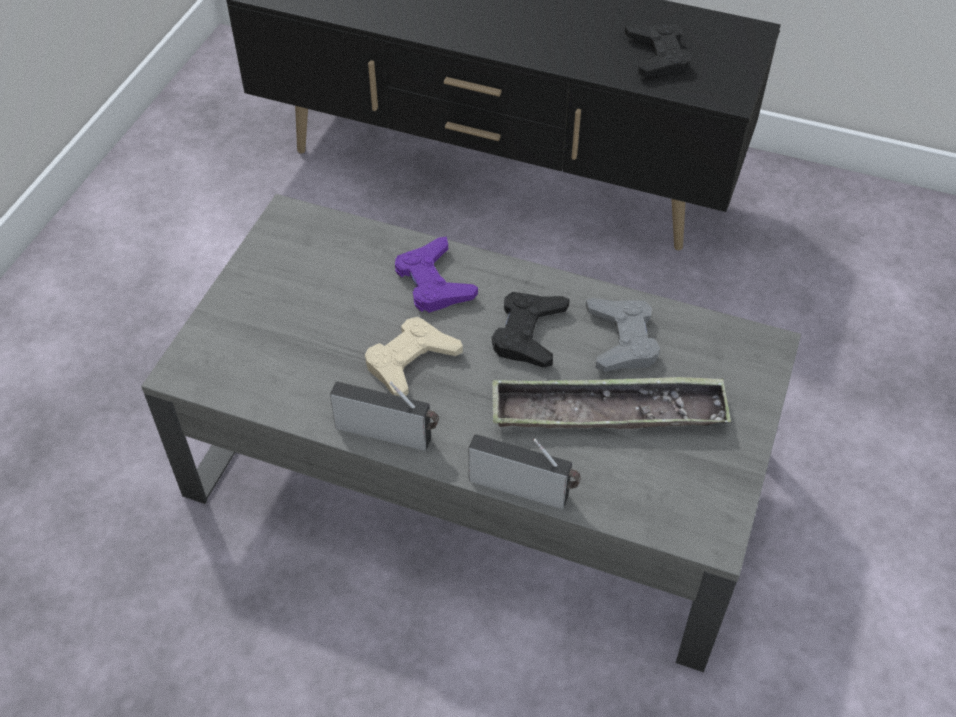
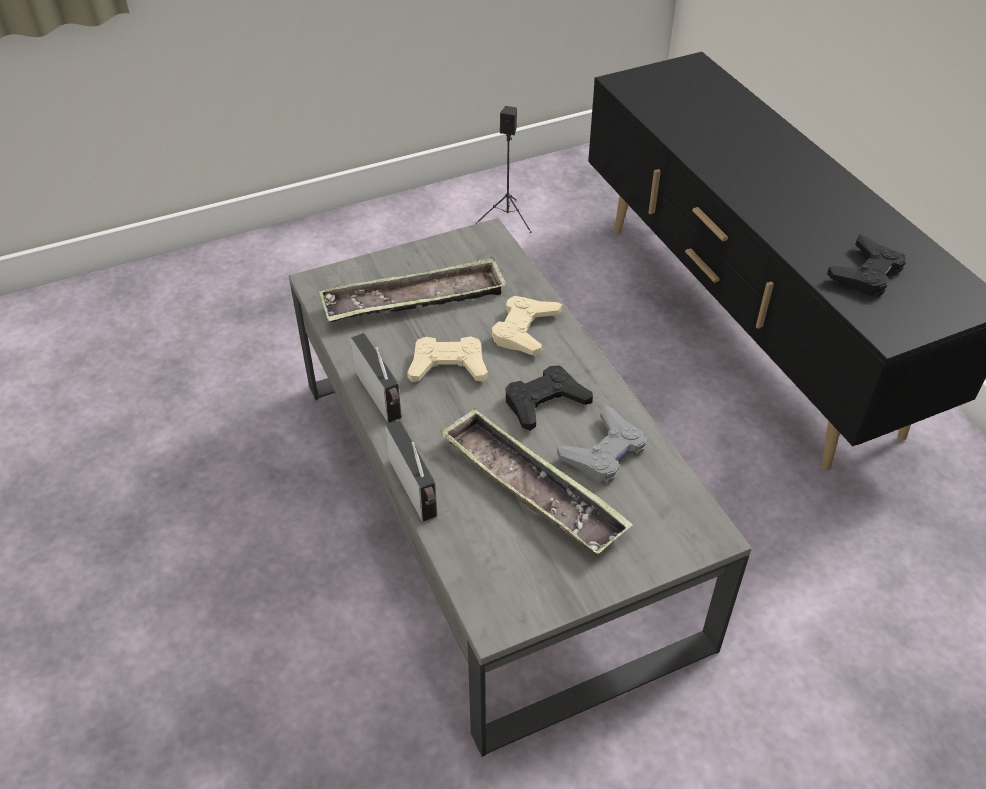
camera: 45 degrees right, 5 degrees down
(182, 199) = (508, 218): none -> black speaker
(301, 323) = (414, 300): none -> tray
(433, 282) = (525, 330): purple game controller -> beige game controller

